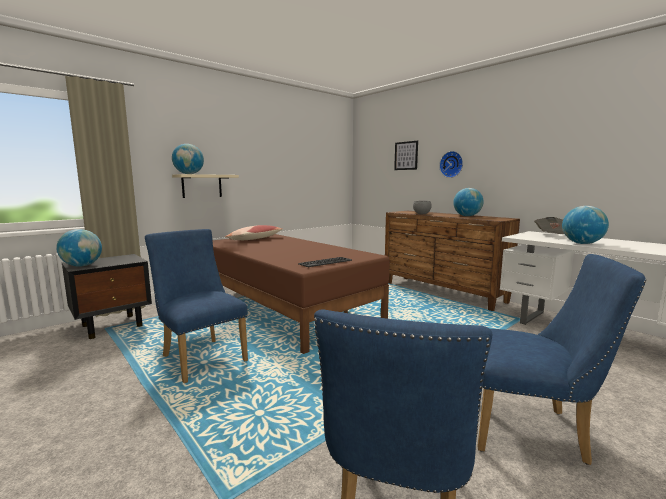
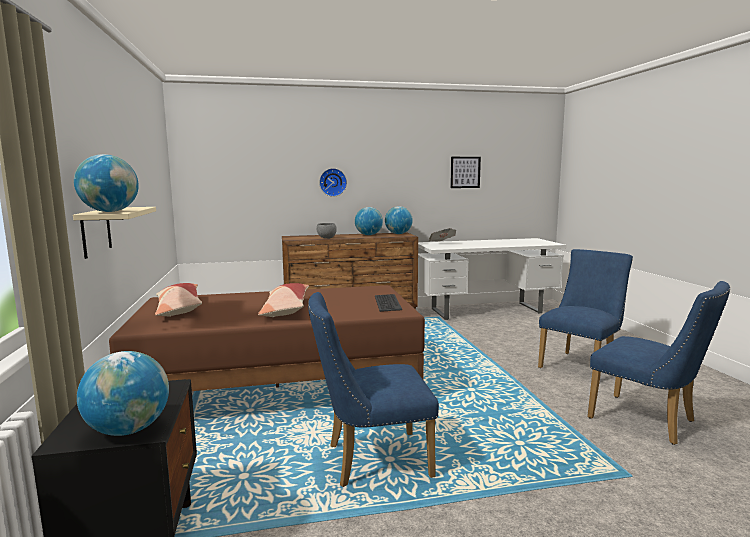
camera: 60 degrees left, 0 degrees up
(276, 250) = (285, 309): none -> pillow
(406, 155) = (270, 170): picture -> picture (465, 172)
(582, 243) = (479, 246): globe -> globe (398, 234)

